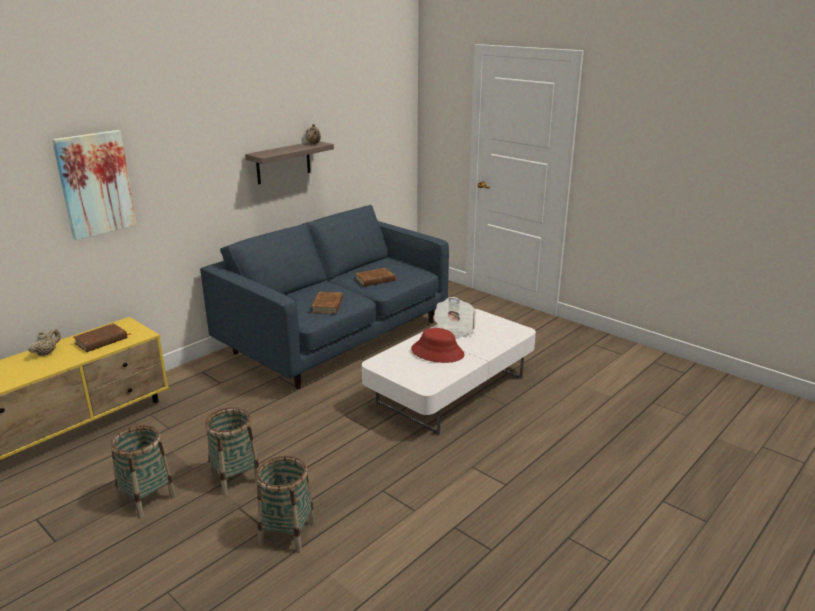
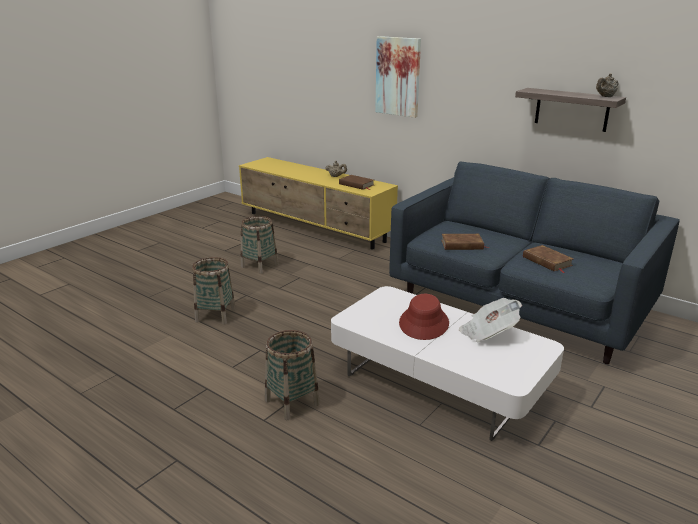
camera: 85 degrees right, 0 degrees up
(235, 478) = (279, 289): basket -> basket (292, 402)

